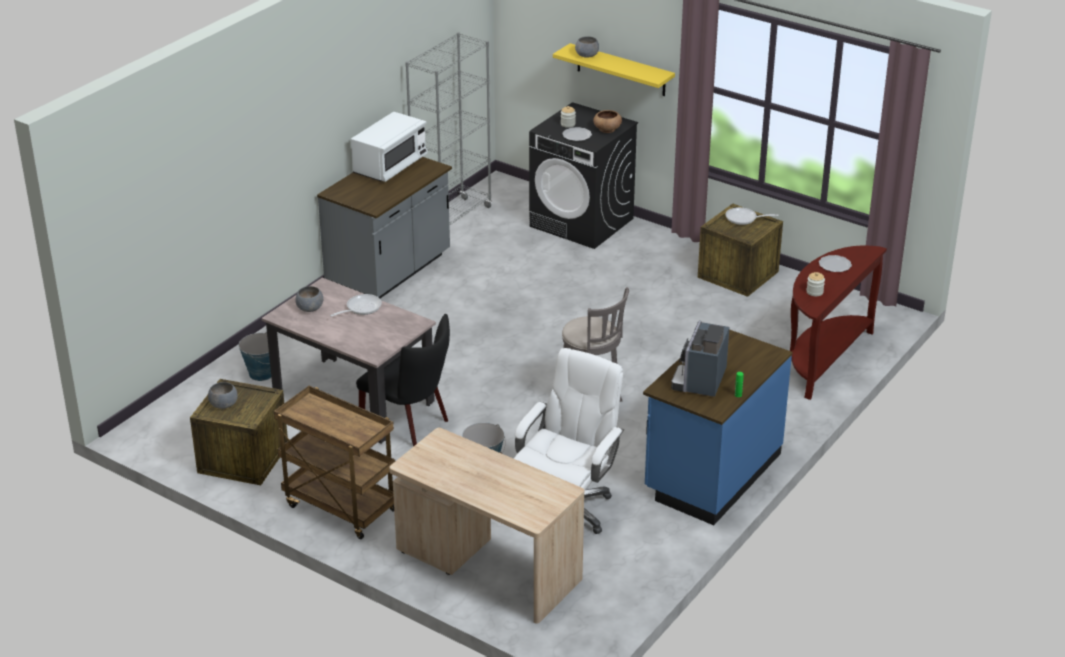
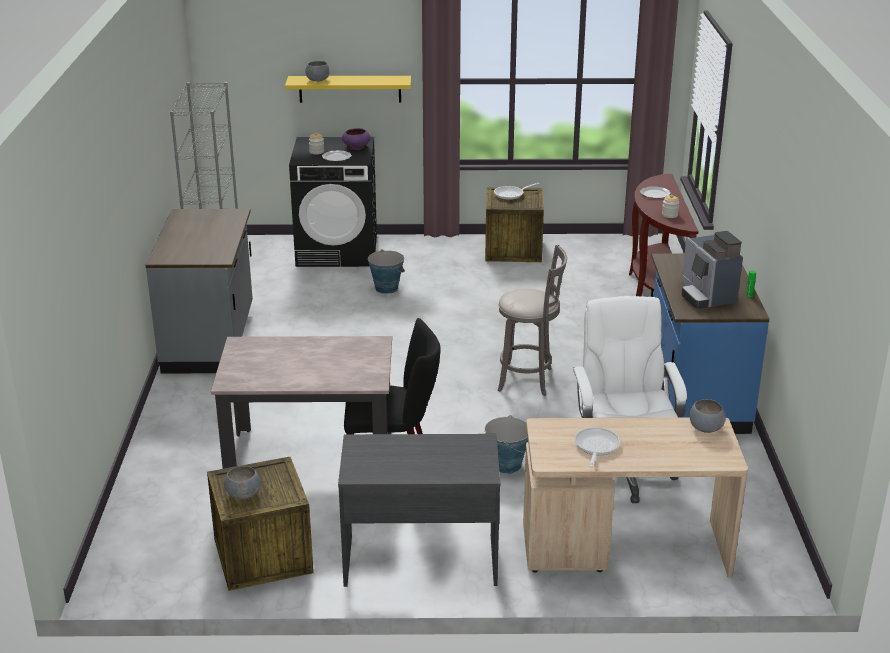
camera: 35 degrees left, 5 degrees down
(261, 373) = (185, 469): bucket -> bucket (386, 288)
(309, 308) = (251, 366): grey bowl -> grey bowl (705, 428)
(338, 507) = (420, 559): brown cart -> grey desk
(361, 308) = (304, 349): frying pan -> frying pan (596, 447)
(390, 166) = (190, 223): white microwave -> none
(607, 129) = (356, 147): brown bowl -> purple bowl

